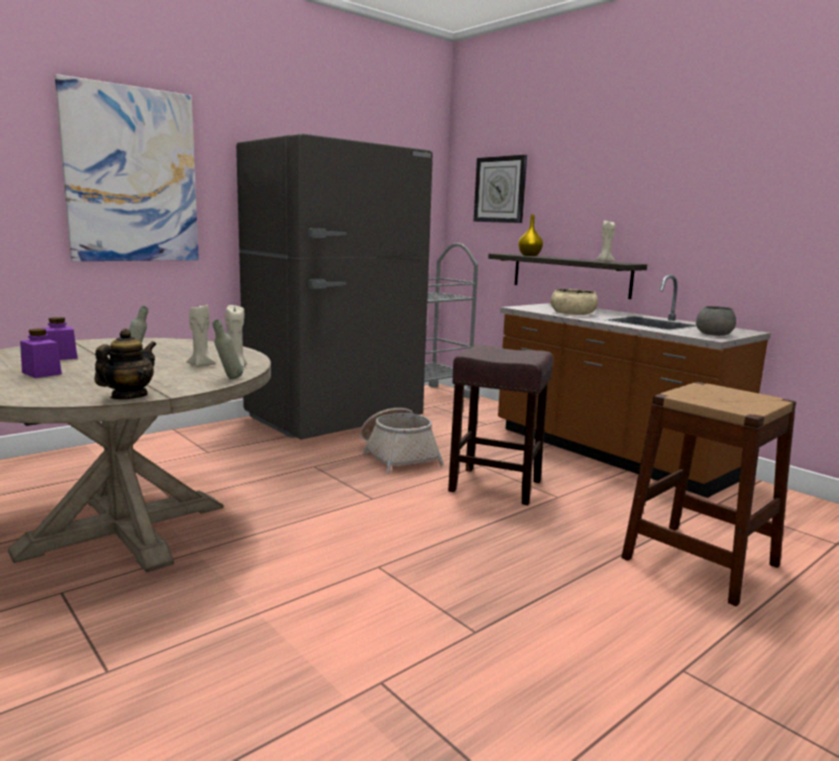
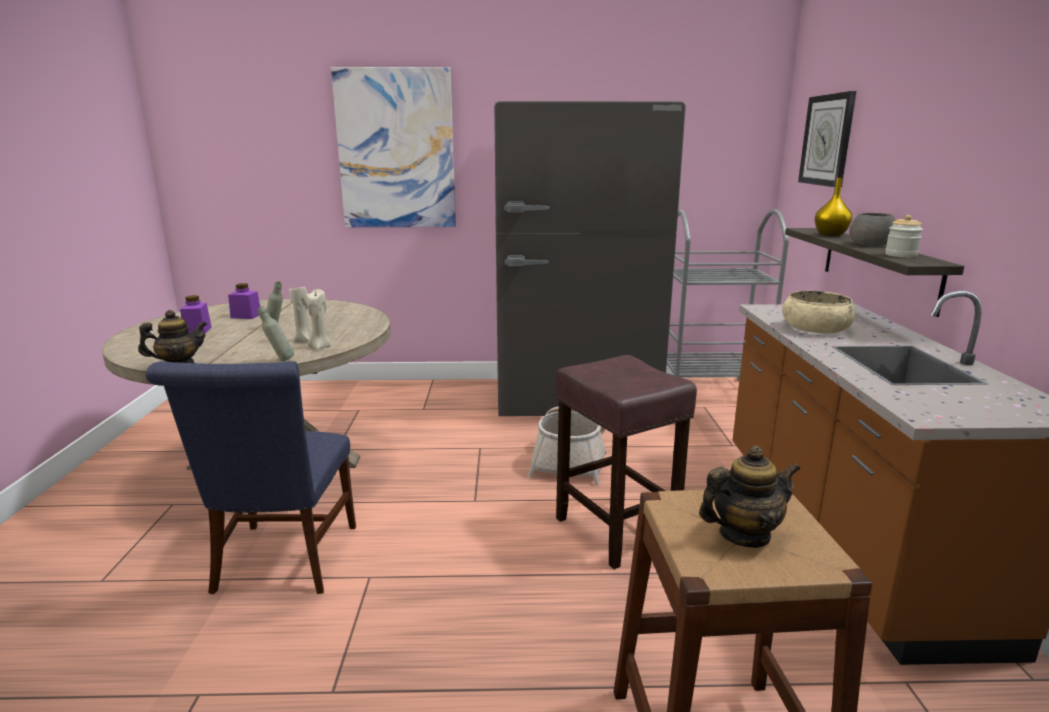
camera: 40 degrees right, 5 degrees up
(286, 586) = (283, 563): none -> blue chair
(605, 261) = (901, 255): beige candle -> jar
(714, 334) = (953, 409): grey bowl -> grey bowl (871, 245)
(726, 399) = (744, 535): none -> teapot

